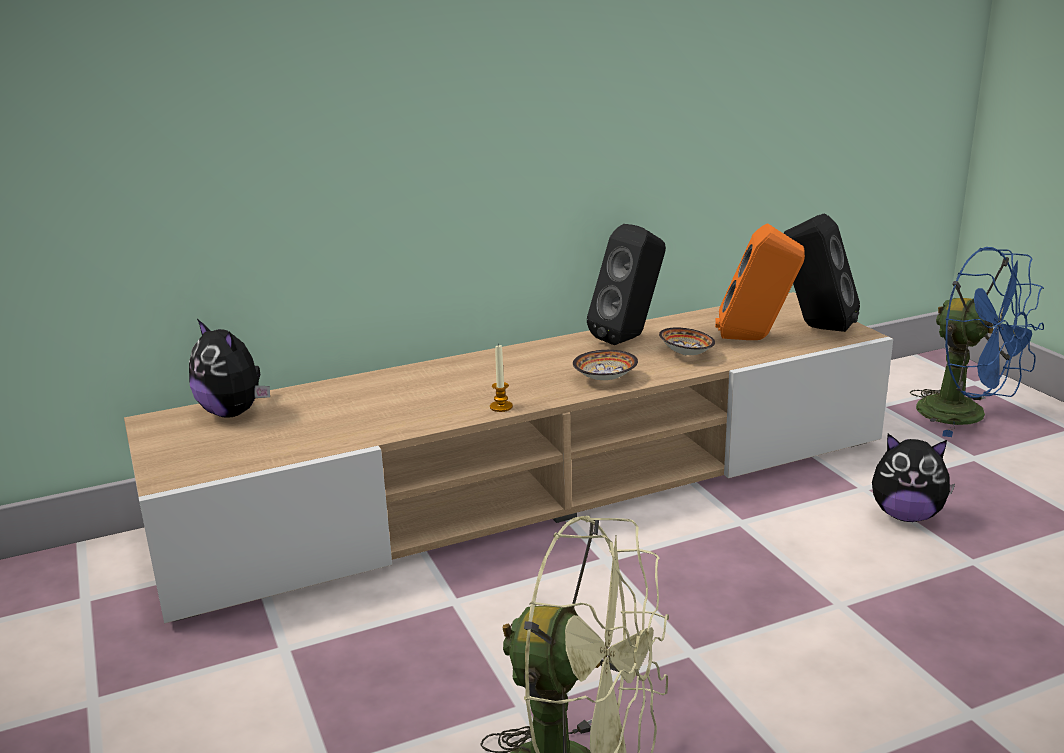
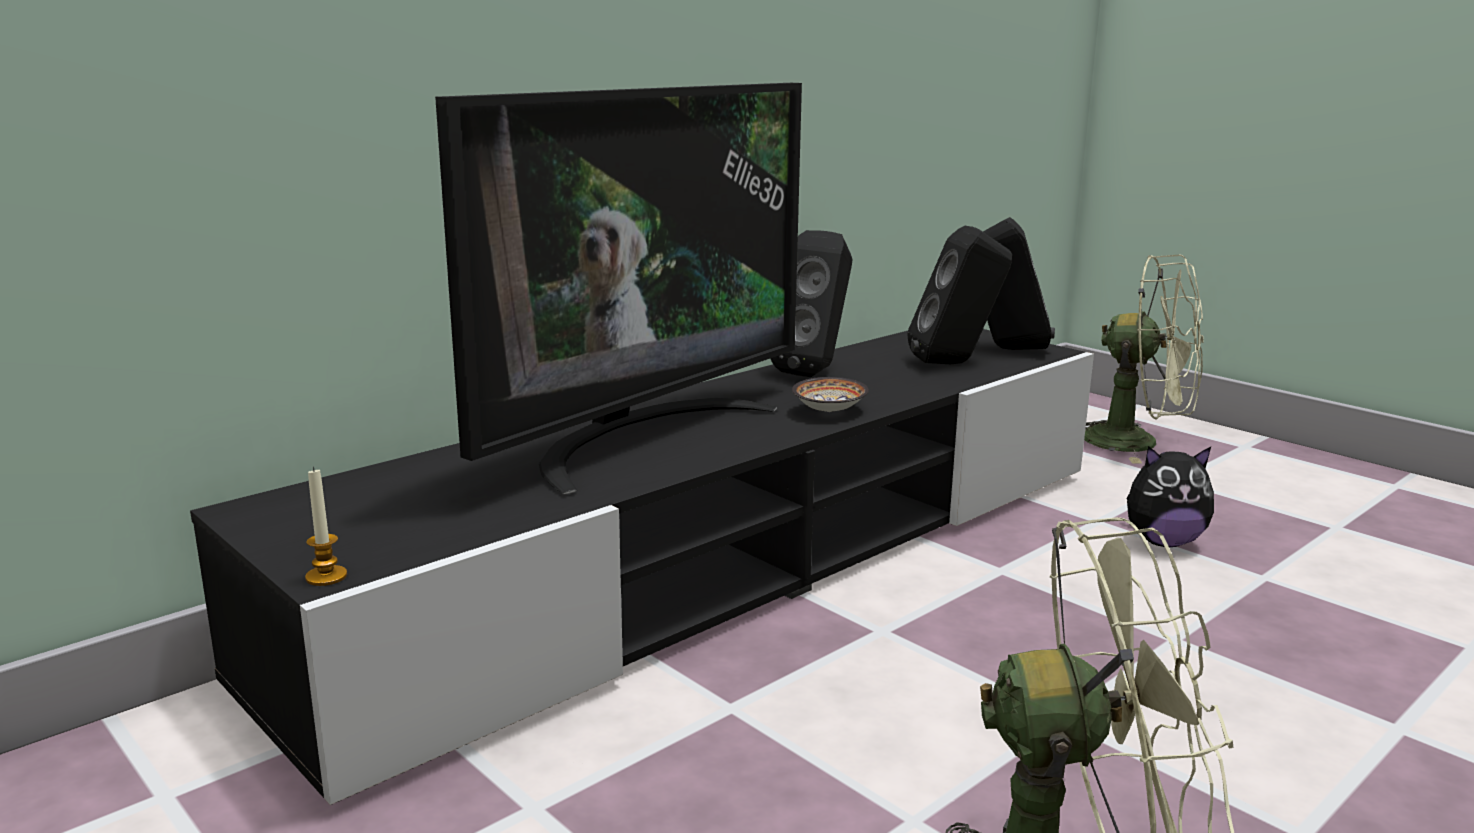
camera: 20 degrees left, 5 degrees down
(234, 412) = (365, 488): plush toy -> none
(443, 387) = (638, 436): none -> television
(501, 407) = (732, 449): candle -> candle (326, 577)
(537, 486) = (737, 562): beige tv stand -> black tv stand
(686, 354) = (896, 381): bowl -> none
(756, 339) = (956, 363): orange speaker -> black speaker
(966, 416) = (1137, 443): blue fan -> green fan

